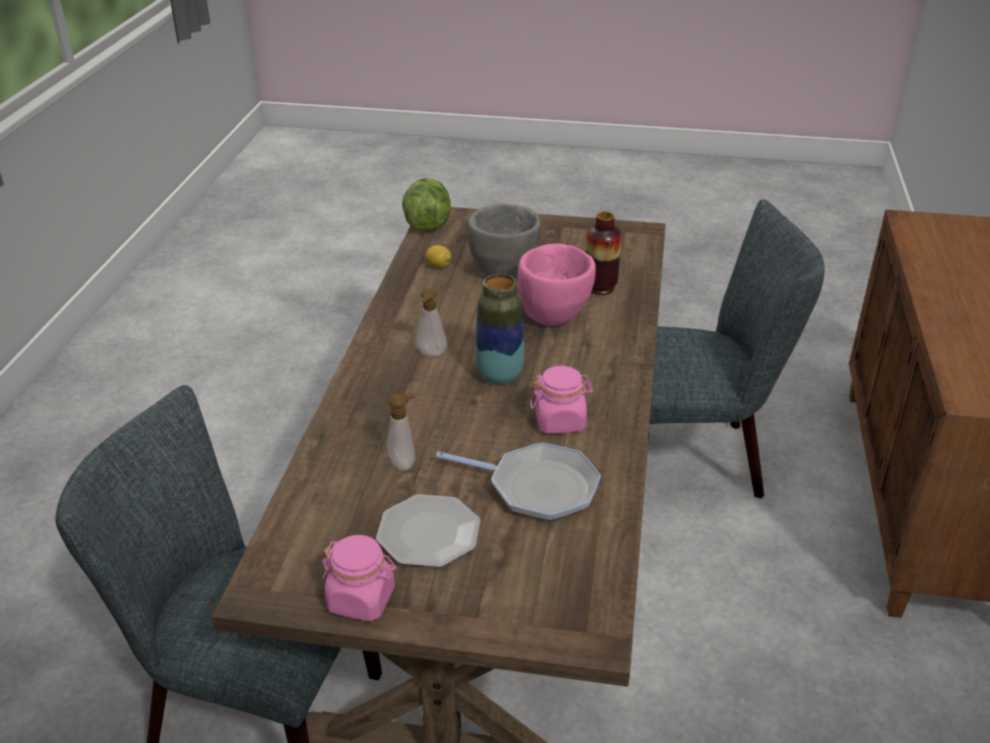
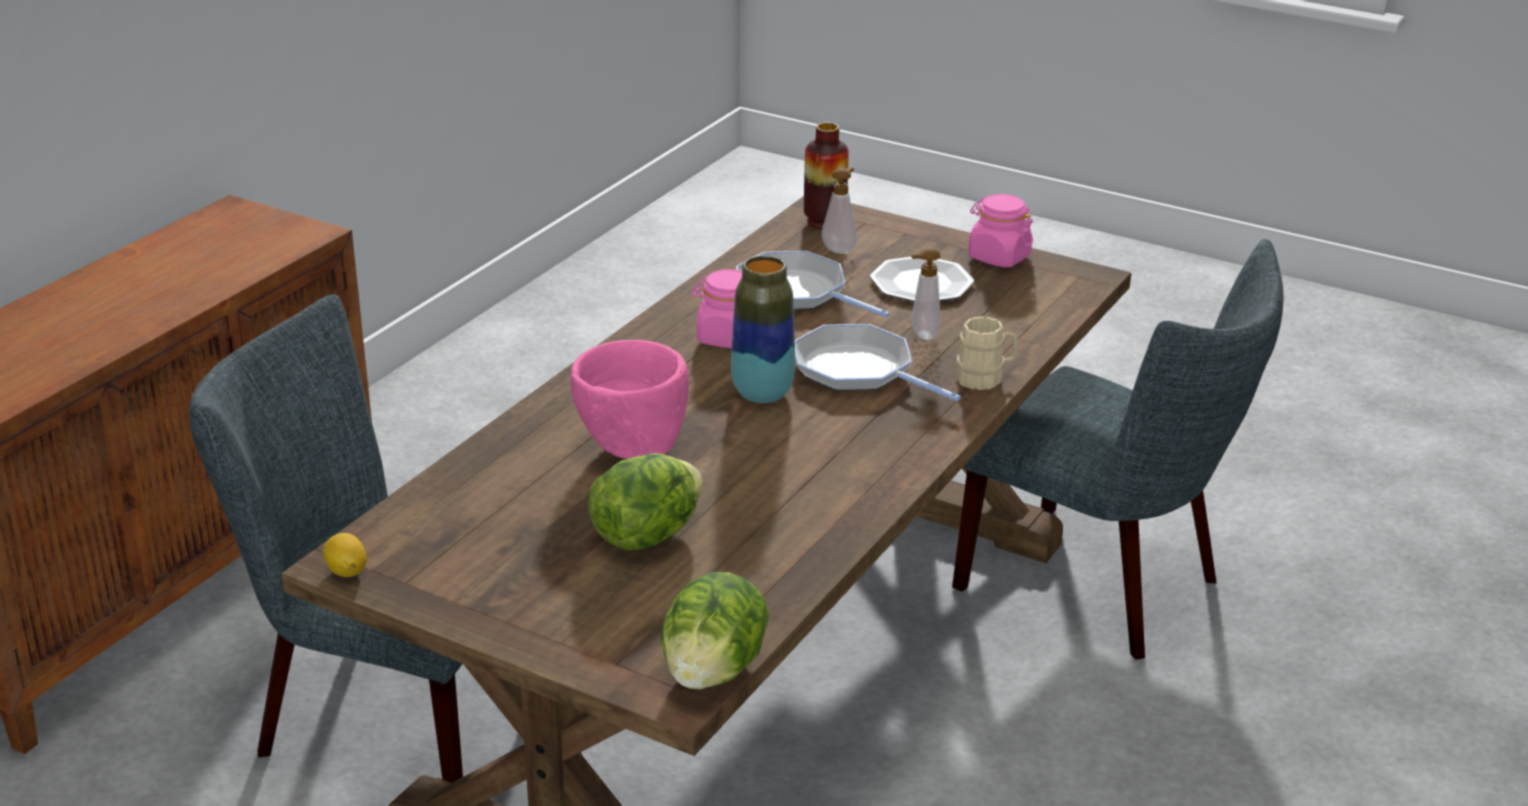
camera: 160 degrees left, 5 degrees down
(337, 429) = (985, 378): none -> beige mug
(430, 354) = (835, 436): soap dispenser -> soap dispenser (840, 249)
(439, 266) = (745, 572): lemon -> lemon (346, 571)
(440, 413) = (858, 370): none -> frying pan
(503, 272) = (647, 536): grey bowl -> lettuce
(600, 288) = (523, 477): vase -> vase (824, 221)

